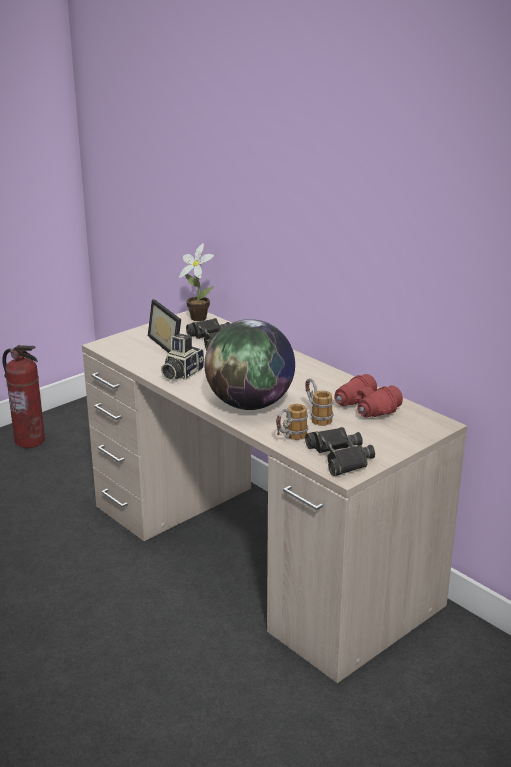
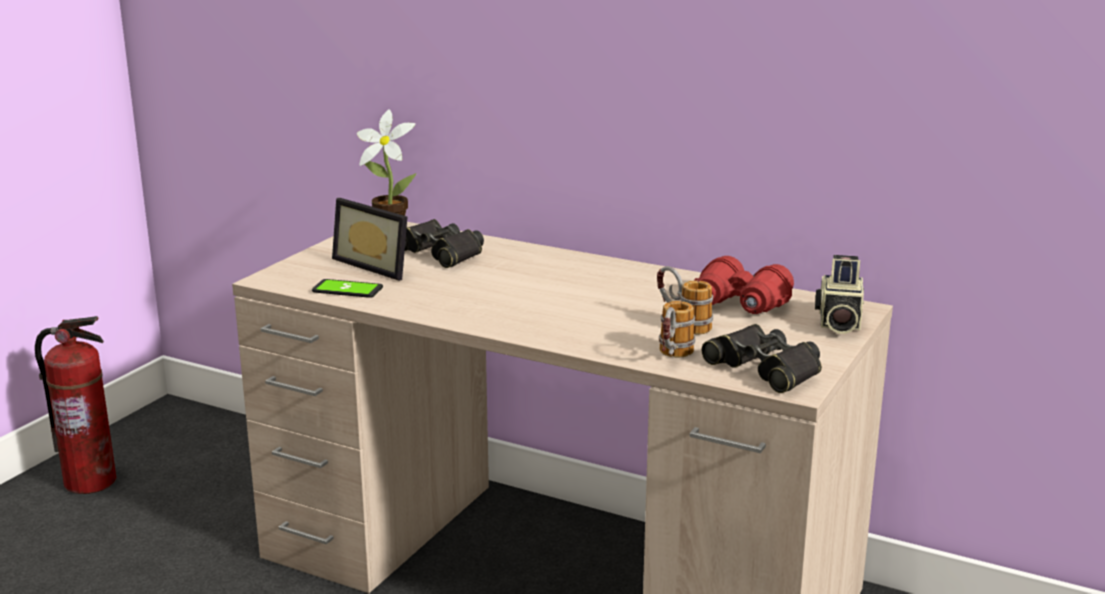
camera: 20 degrees left, 5 degrees down
(140, 359) = (347, 290): none -> phone
(181, 373) = (429, 299): camera -> camera (837, 323)
(250, 404) = (571, 323): globe -> none

